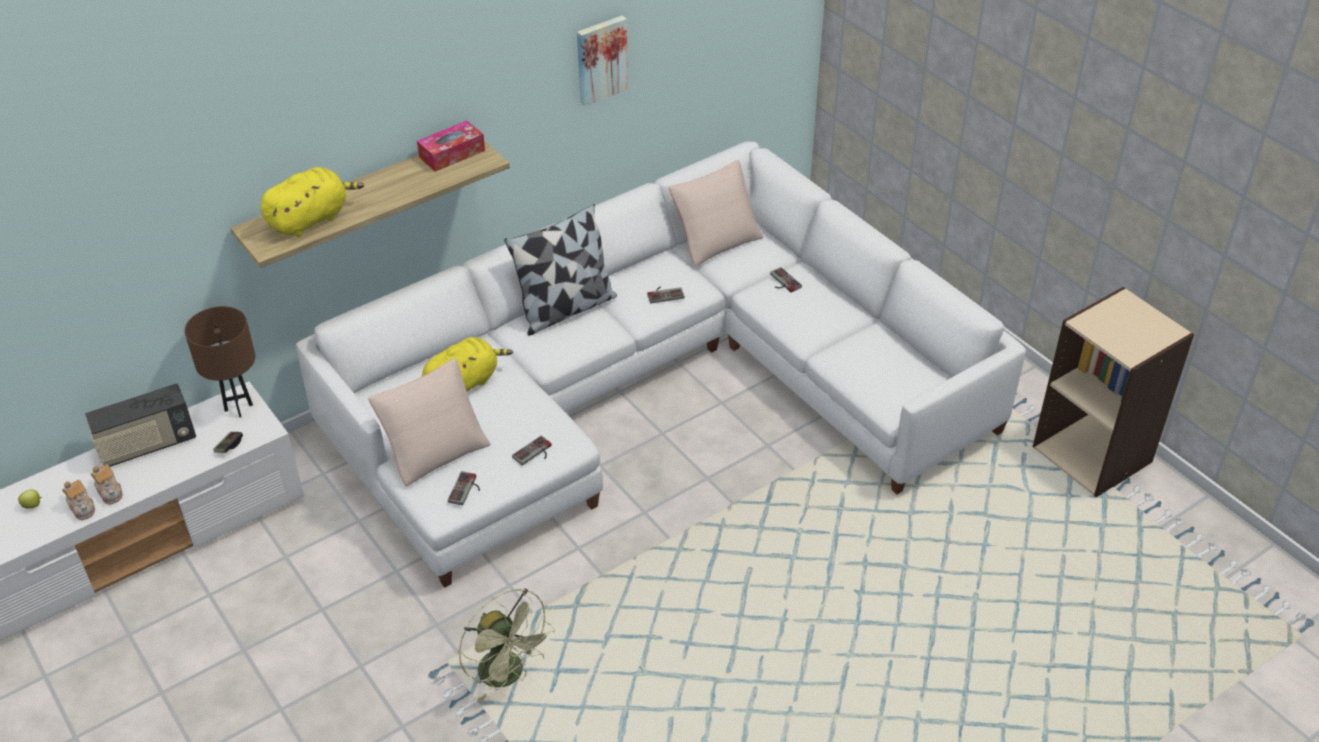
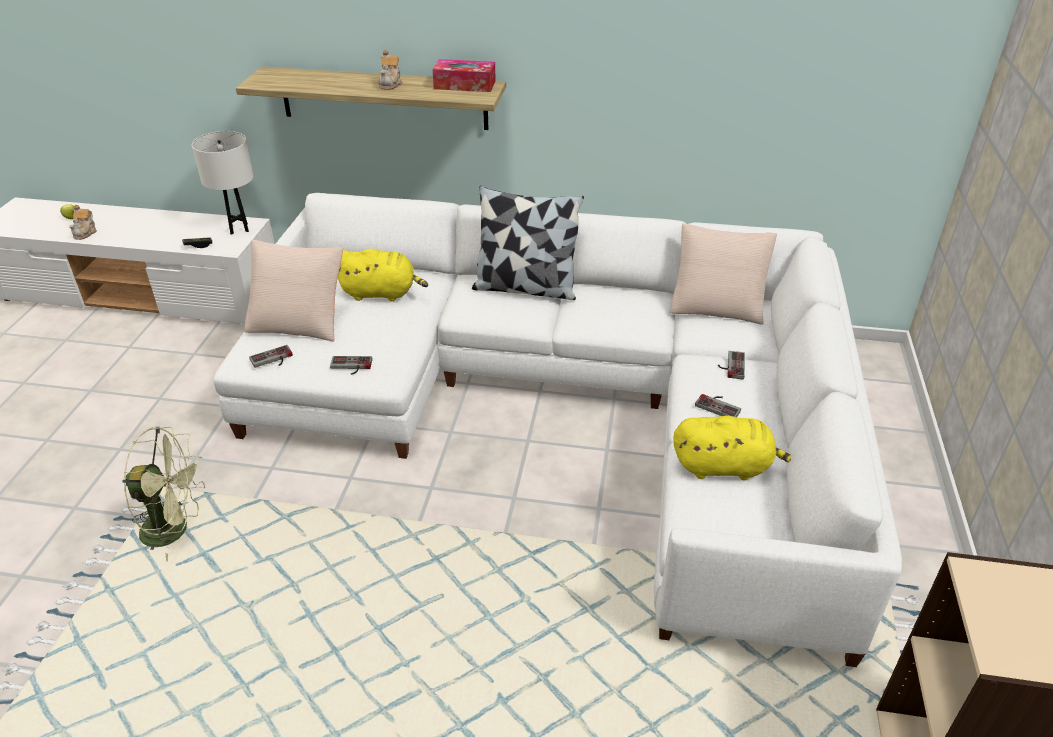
camera: 45 degrees right, 5 degrees down
(110, 492) = (109, 233): teapot -> teapot (390, 84)
(147, 446) = (166, 221): radio -> none
(239, 408) = (239, 229): brown table lamp -> white table lamp
(311, 219) = (309, 81): yellow plush toy -> yellow plush toy (725, 467)
(508, 675) = (175, 529): green fan -> green fan turned 90 degrees counterclockwise
(600, 59) = (659, 60): picture -> none
(664, 294) = (614, 318): game controller -> game controller (719, 405)

